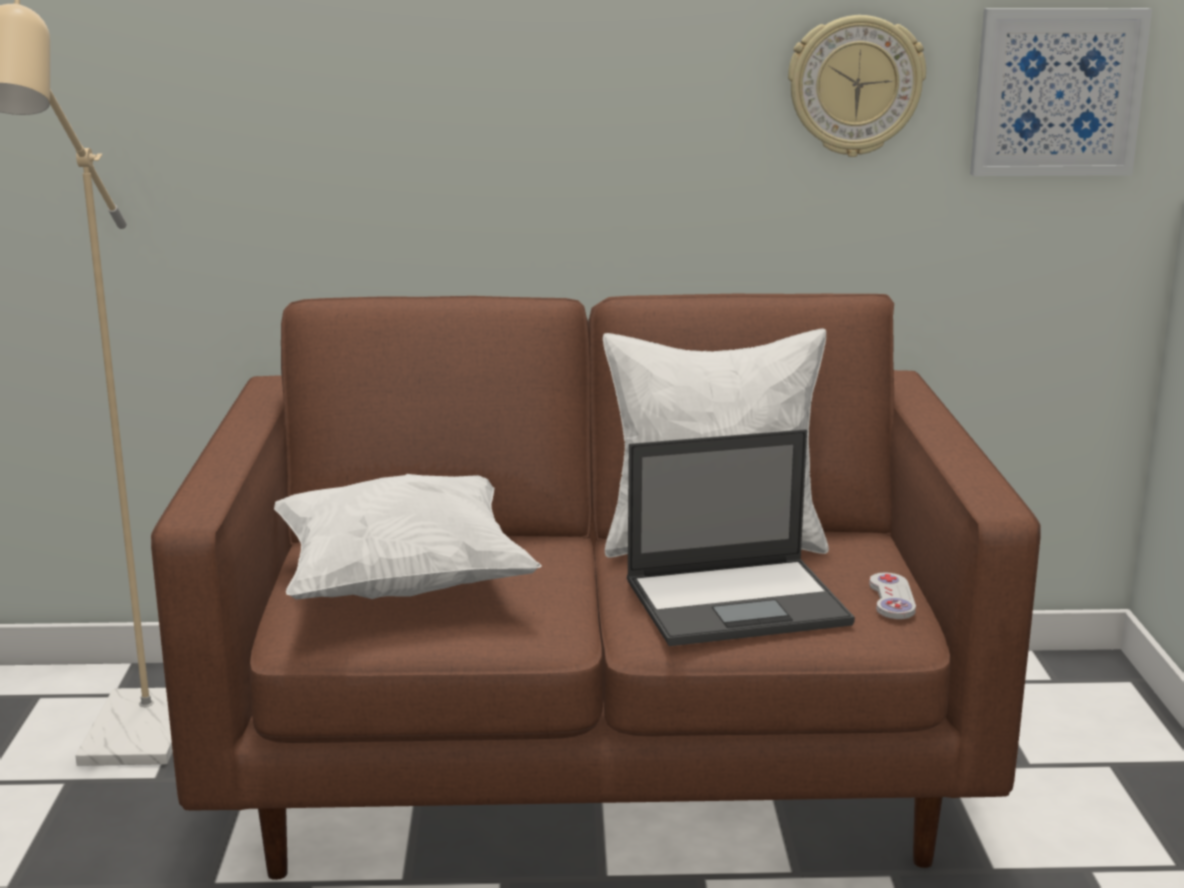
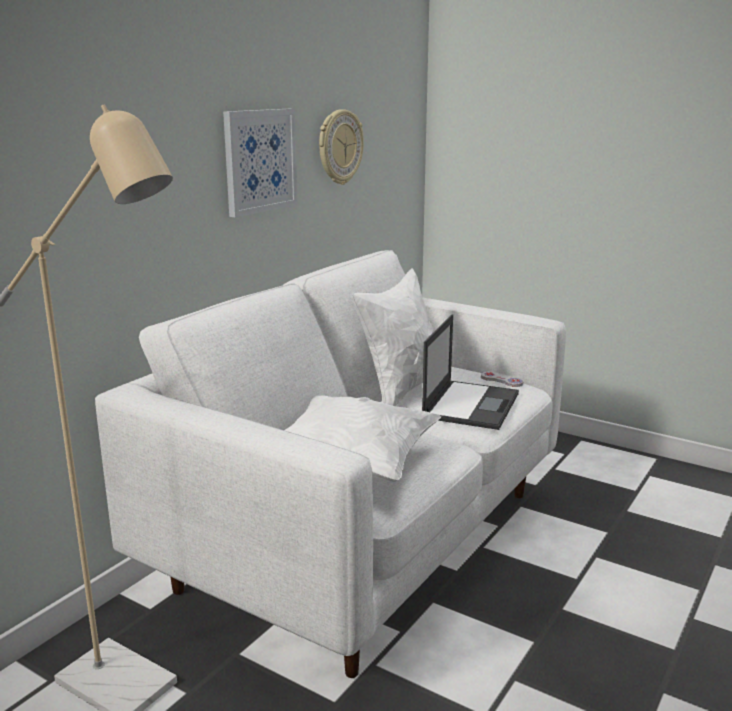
camera: 55 degrees left, 0 degrees up
(594, 768) = (365, 539): brown sofa -> white sofa
(1057, 92) = (395, 144): picture -> picture (260, 161)

